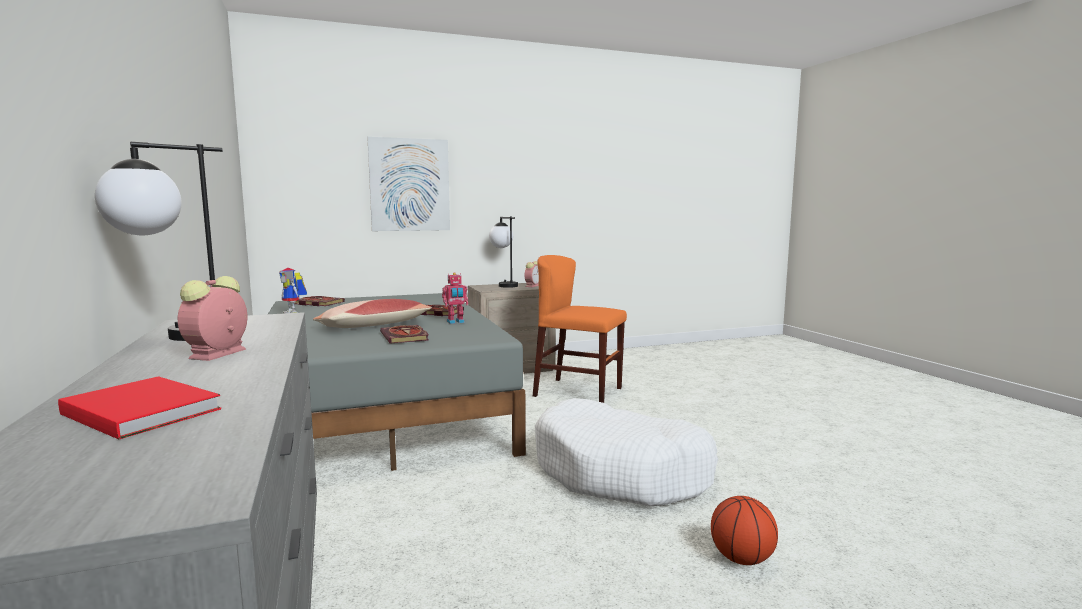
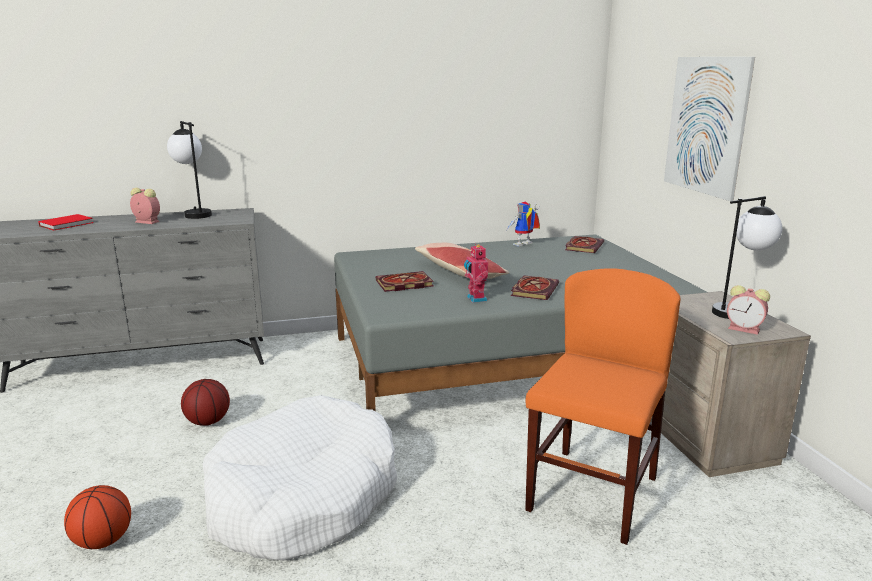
camera: 95 degrees right, 10 degrees up
(493, 553) = (208, 421): none -> basketball

